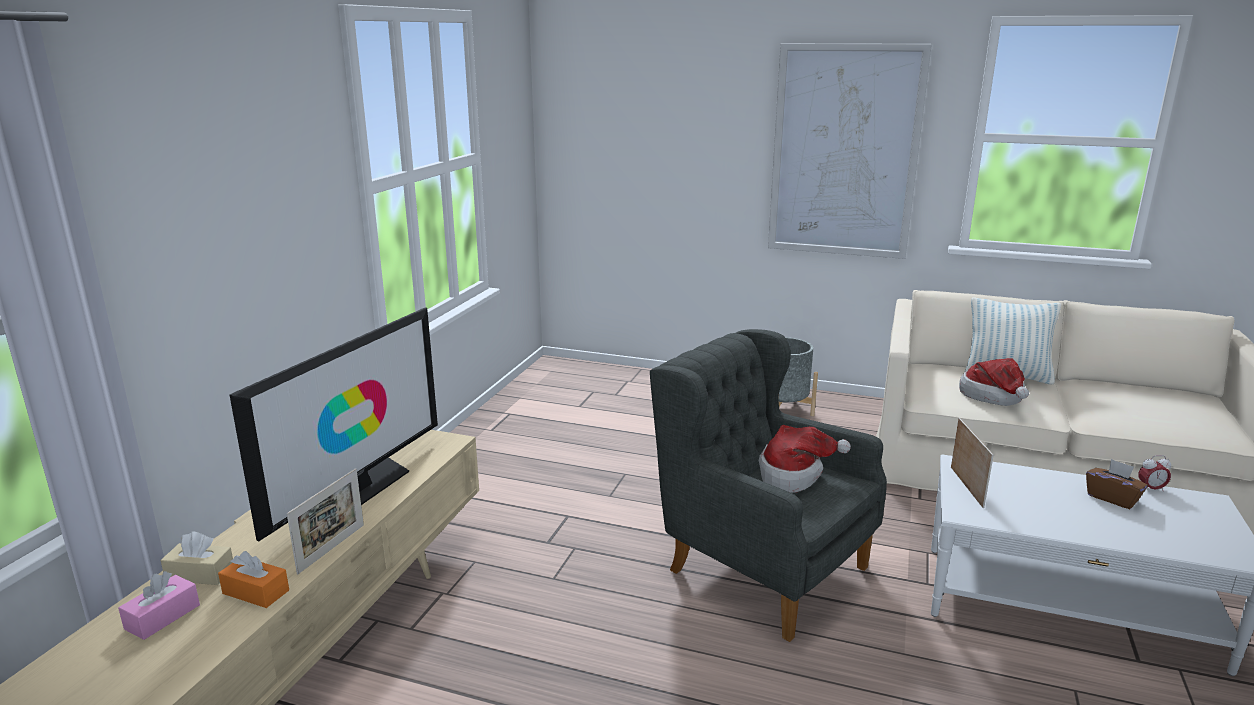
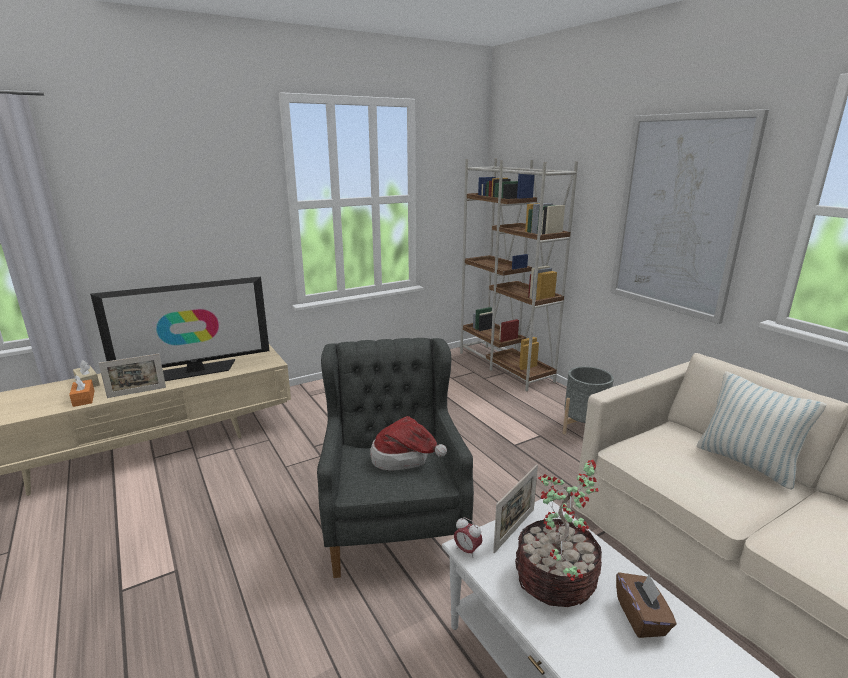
camera: 40 degrees right, 0 degrees up
(162, 617) = (47, 394): pink tissue box -> none
(618, 375) = (505, 367): none -> brown bookcase
(994, 397) = (693, 475): hat -> none
(1044, 504) = (555, 581): none -> potted plant
(1151, 489) = (709, 636): alarm clock -> alarm clock (467, 550)

